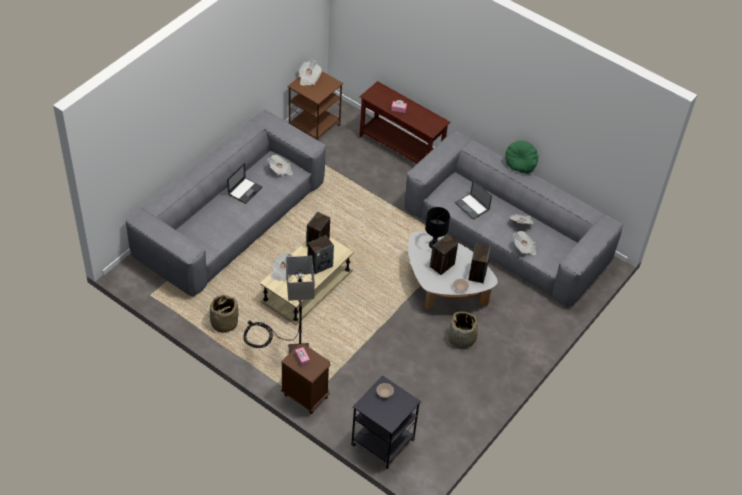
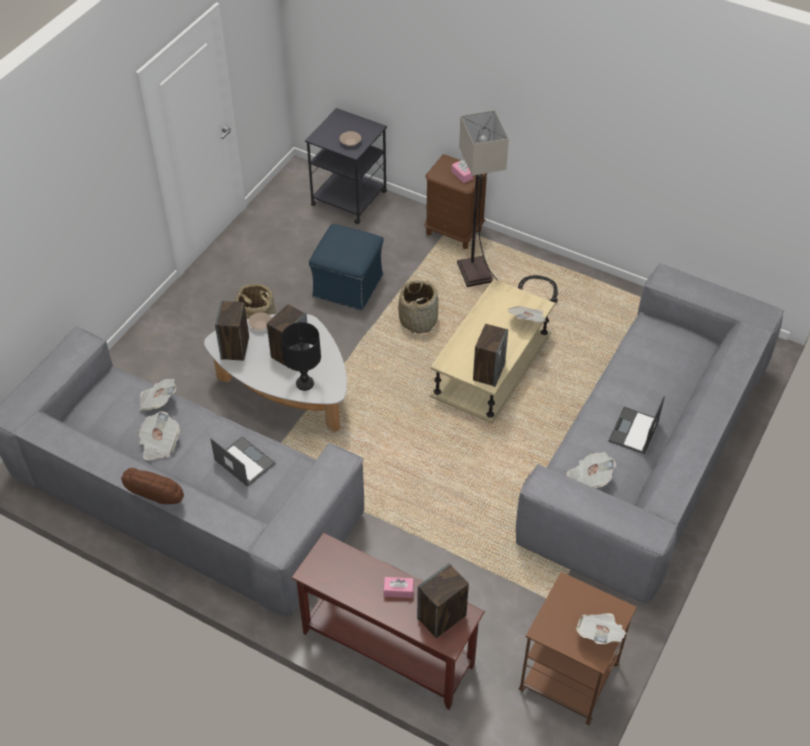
camera: 175 degrees right, 0 degrees up
(224, 323) = (589, 300): basket -> basket (418, 320)
(320, 265) = (476, 339): speaker -> speaker (441, 617)
(394, 360) = (348, 285): none -> blue ottoman
(519, 167) = (156, 502): green pillow -> brown pillow

